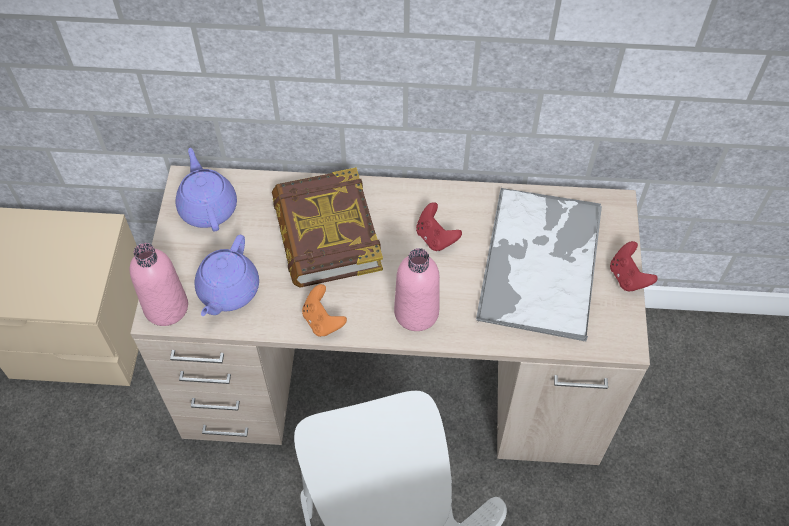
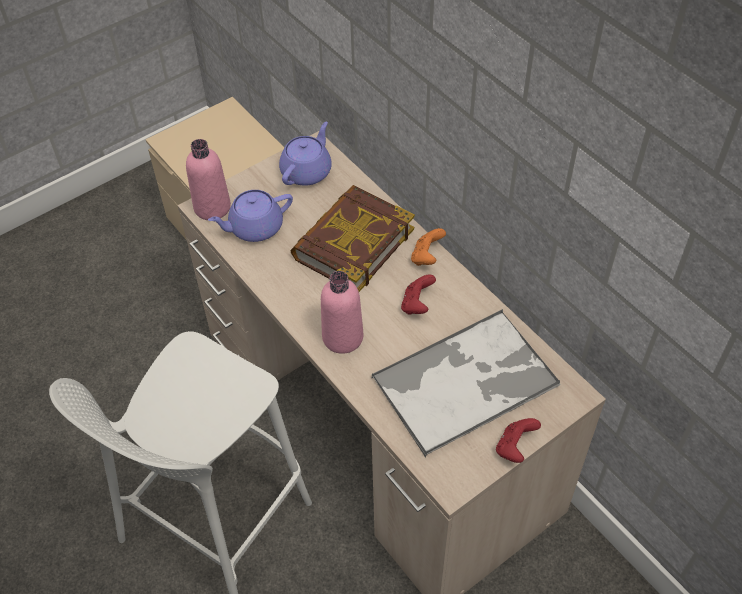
camera: 50 degrees right, 5 degrees down
(323, 321) = (283, 291): orange game controller -> orange game controller (427, 257)

